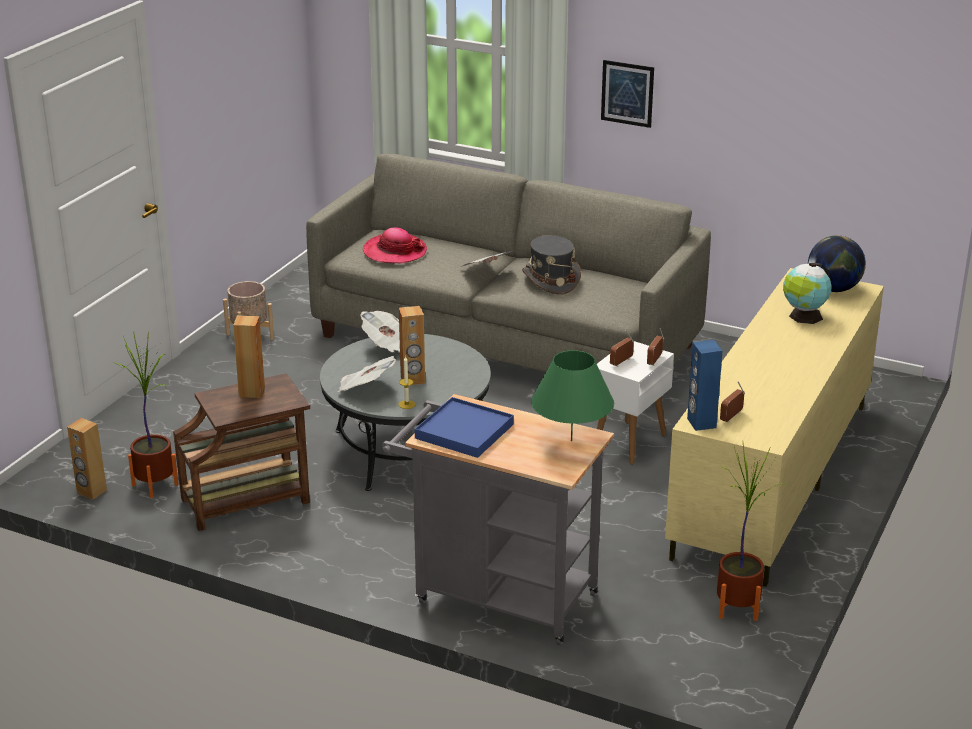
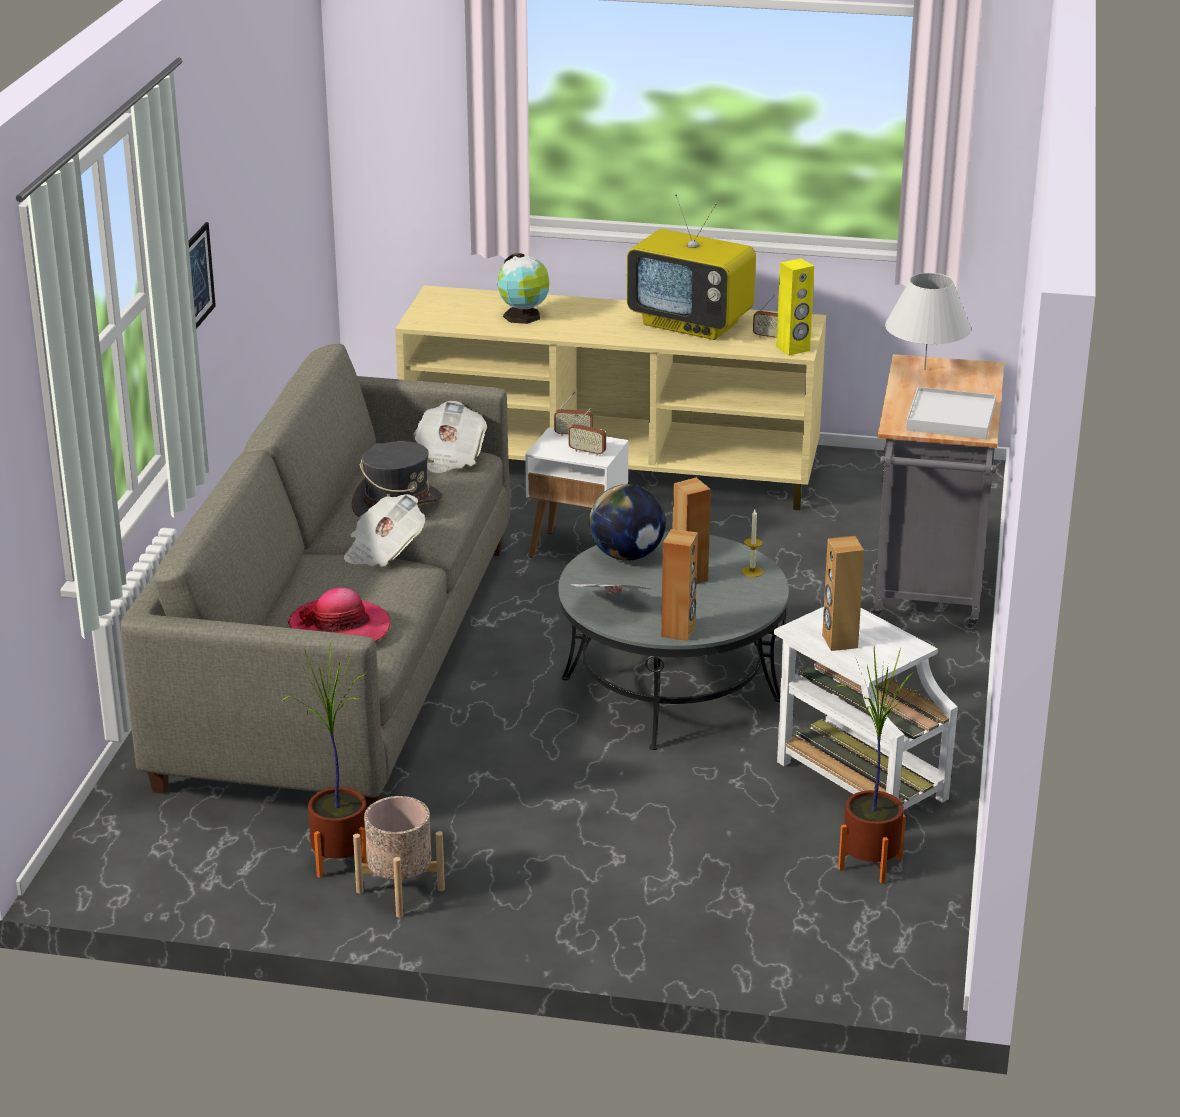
camera: 105 degrees left, 0 degrees up
(91, 492) = (921, 914): brown speaker -> brown speaker (678, 631)
(249, 500) = (858, 779): brown side table -> white side table
(365, 388) = (729, 604): newspaper -> newspaper (449, 456)
(464, 431) = (951, 418): blue tray -> white tray
(571, 440) = (924, 369): green table lamp -> white table lamp
(701, 423) = (793, 349): blue speaker -> yellow speaker
(737, 608) = (854, 473): potted plant -> potted plant (340, 860)
(773, 385) = (692, 324): none -> television
(833, 289) = (445, 306): globe -> globe (627, 555)

